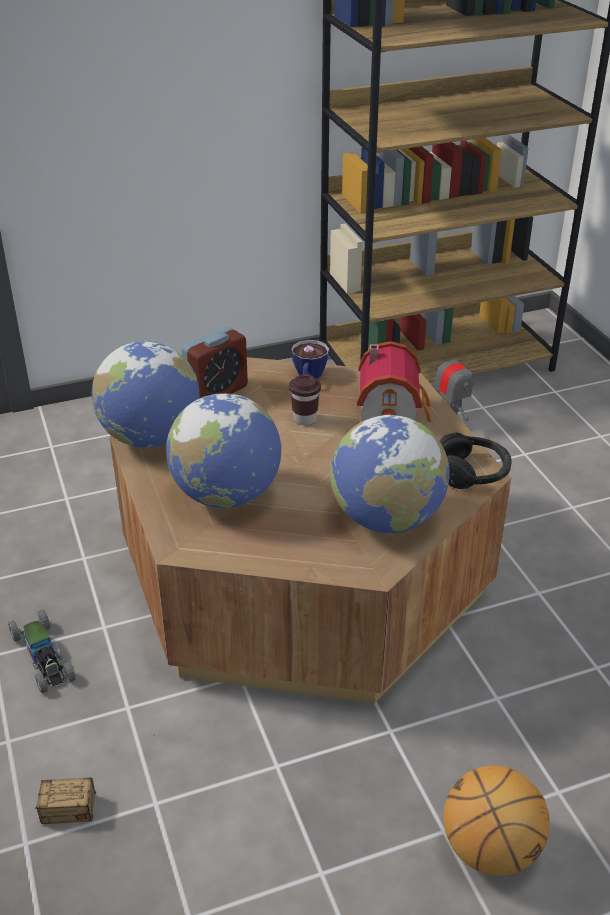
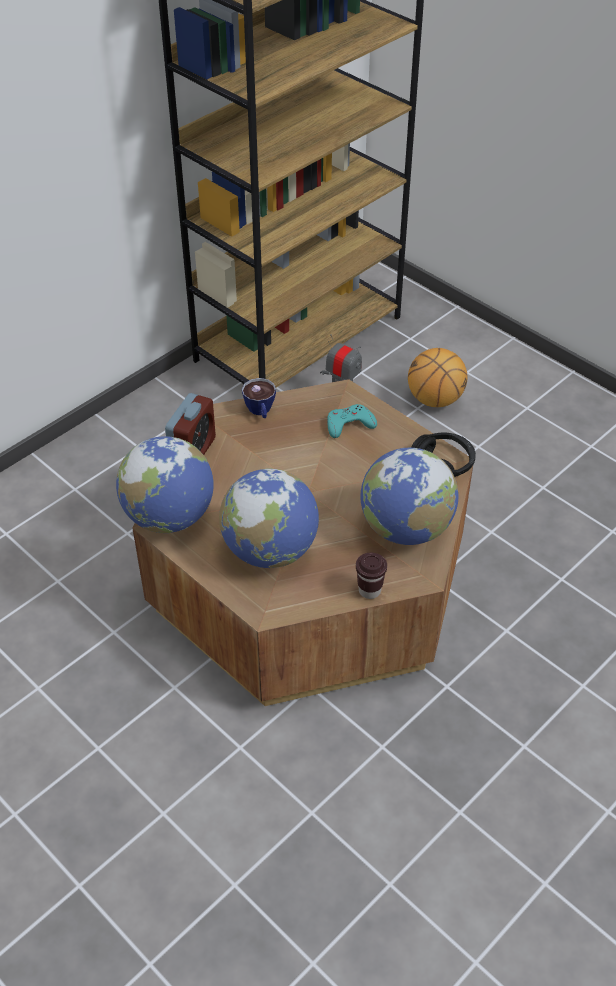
camera: 25 degrees left, 10 degrees up
(43, 657) = (141, 733): toy car -> none
(103, 807) = (274, 833): storage box -> none
(305, 419) = (285, 456): brown cup -> brown cup (369, 590)
(392, 410) = (349, 424): toy house -> turquoise game controller
(490, 849) = (560, 746): basketball -> basketball (435, 400)

